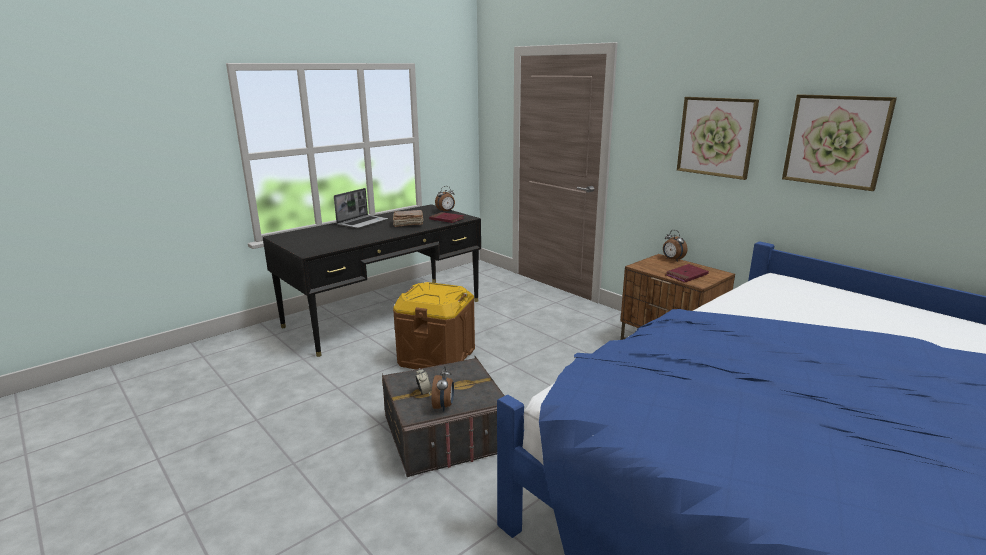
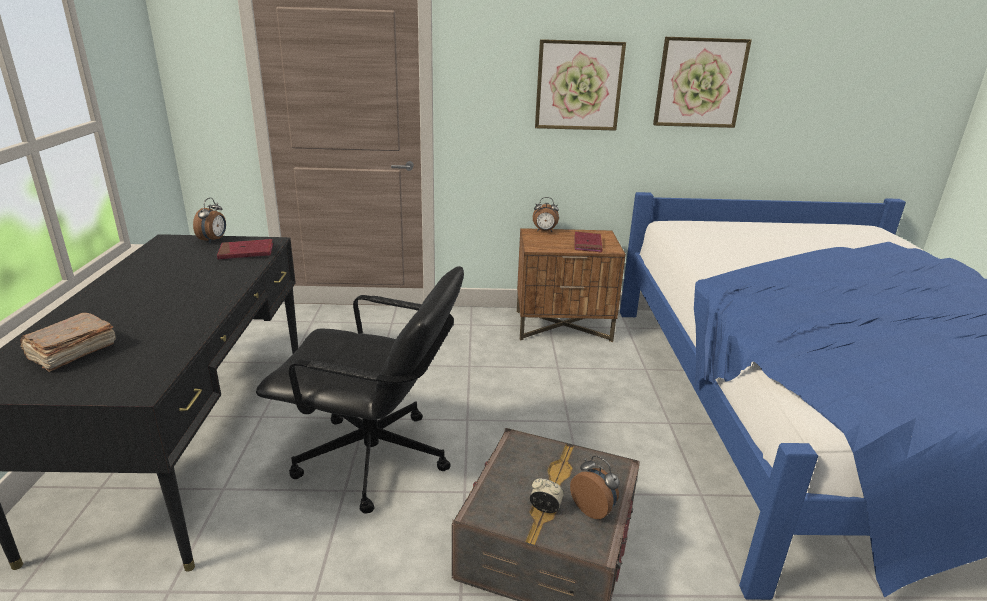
camera: 50 degrees left, 5 degrees up
(362, 222) = (108, 299): laptop -> none
(408, 224) = (201, 277): brown book -> brown book (71, 353)
(437, 357) = (374, 460): brown storage box -> black office chair

